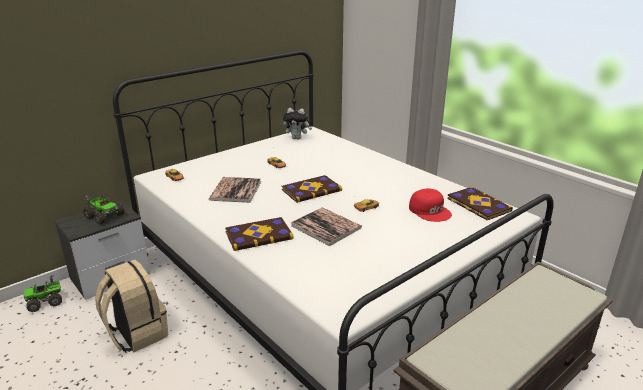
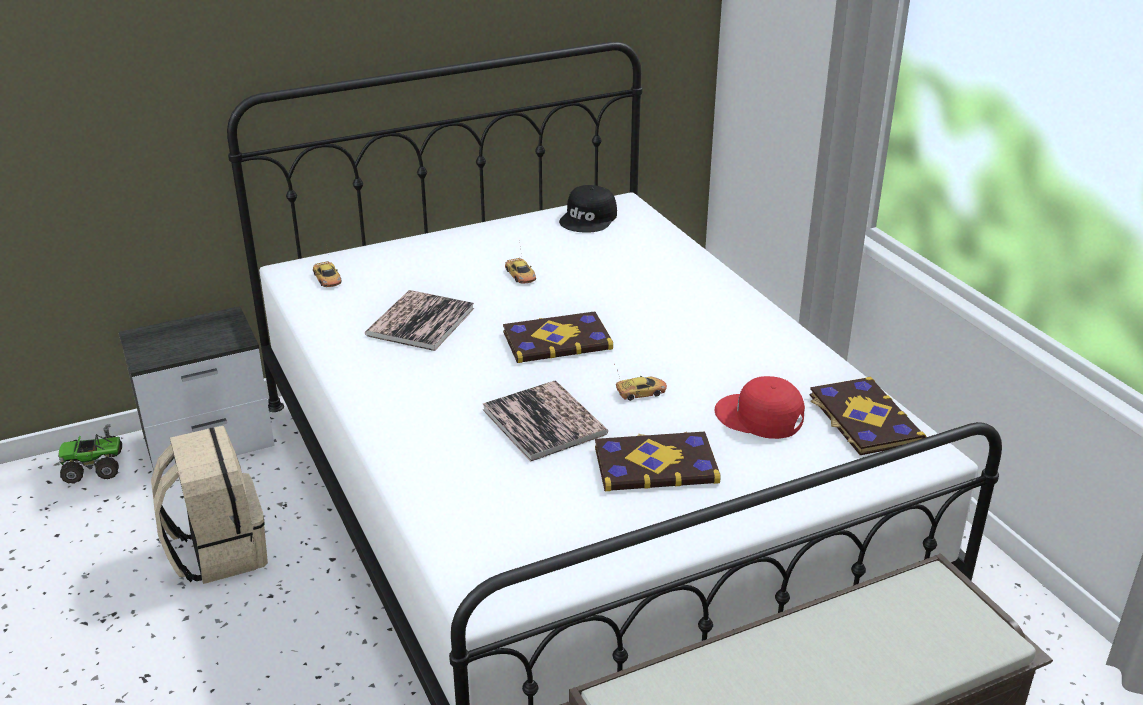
camera: 15 degrees right, 5 degrees up
(104, 216) = (200, 334): toy truck -> none
(258, 235) = (418, 420): book -> book (655, 464)
(297, 138) = (589, 218): plush toy -> black cap
(430, 211) = (759, 417): red cap -> red cap turned 135 degrees clockwise

